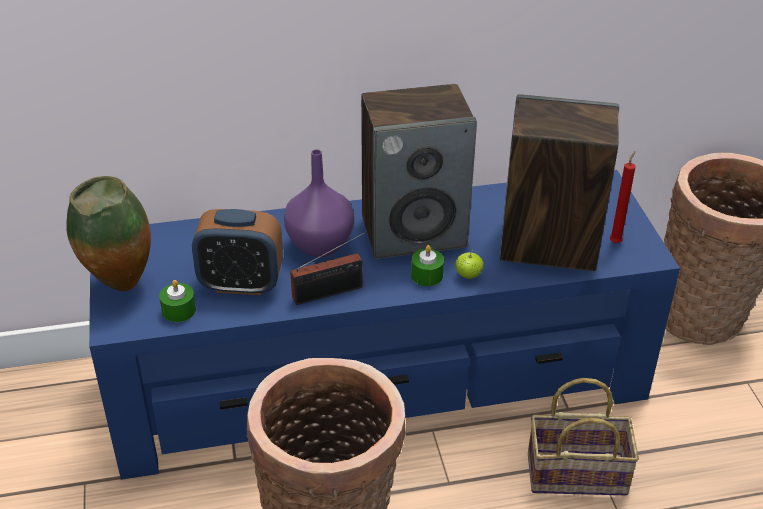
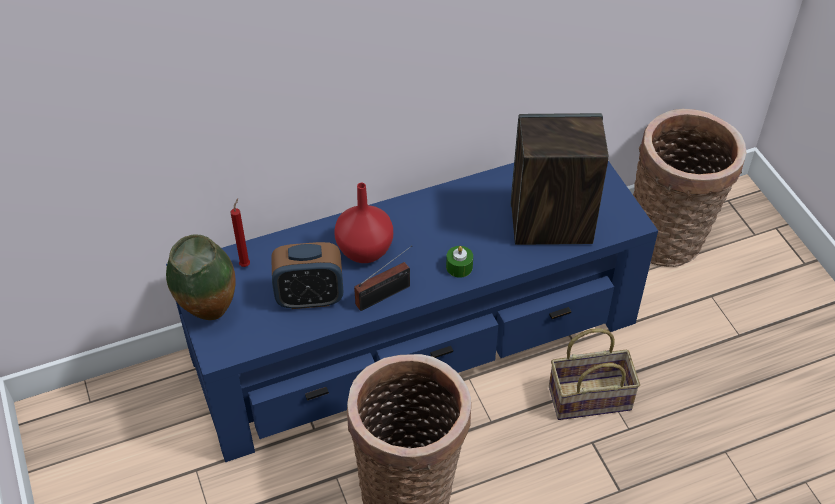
camera: 10 degrees left, 10 degrees up
(179, 310) = (266, 330): green candle -> none
(318, 246) = (364, 251): purple vase -> red vase
(414, 232) = (439, 226): speaker -> none
(468, 276) = (492, 262): apple -> none
(616, 242) = (604, 212): red candle -> red candle (246, 264)

